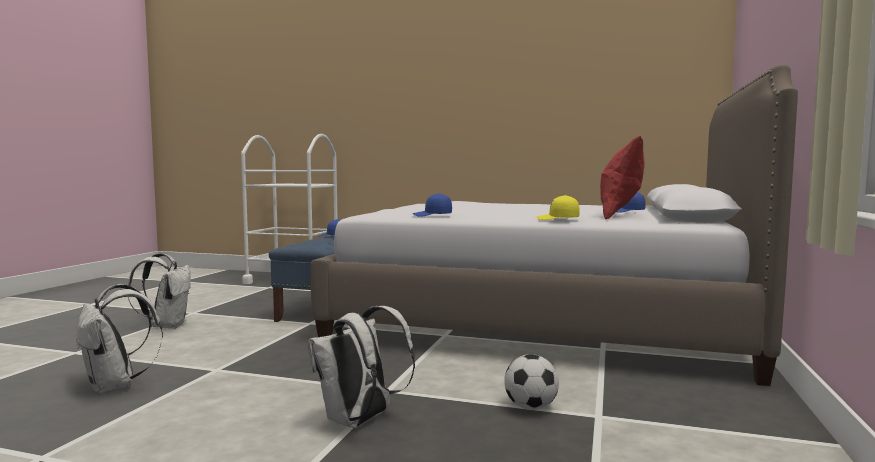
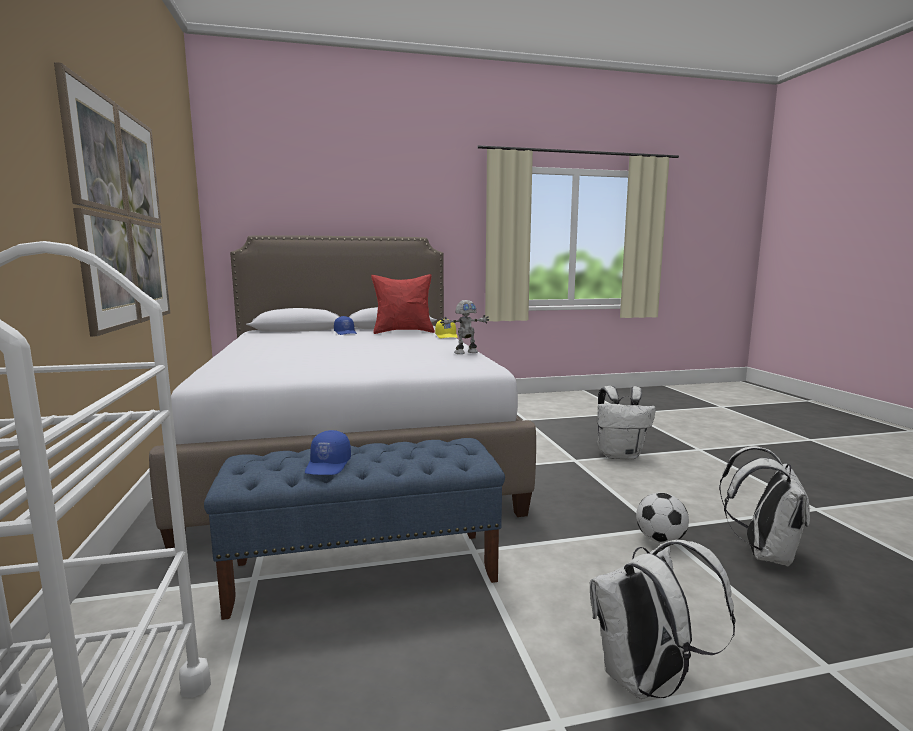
camera: 120 degrees left, 5 degrees up
(432, 215) = (465, 352): blue cap -> toy robot
(499, 112) = (121, 216): none -> picture
(531, 407) = (537, 430): football -> football (660, 540)

